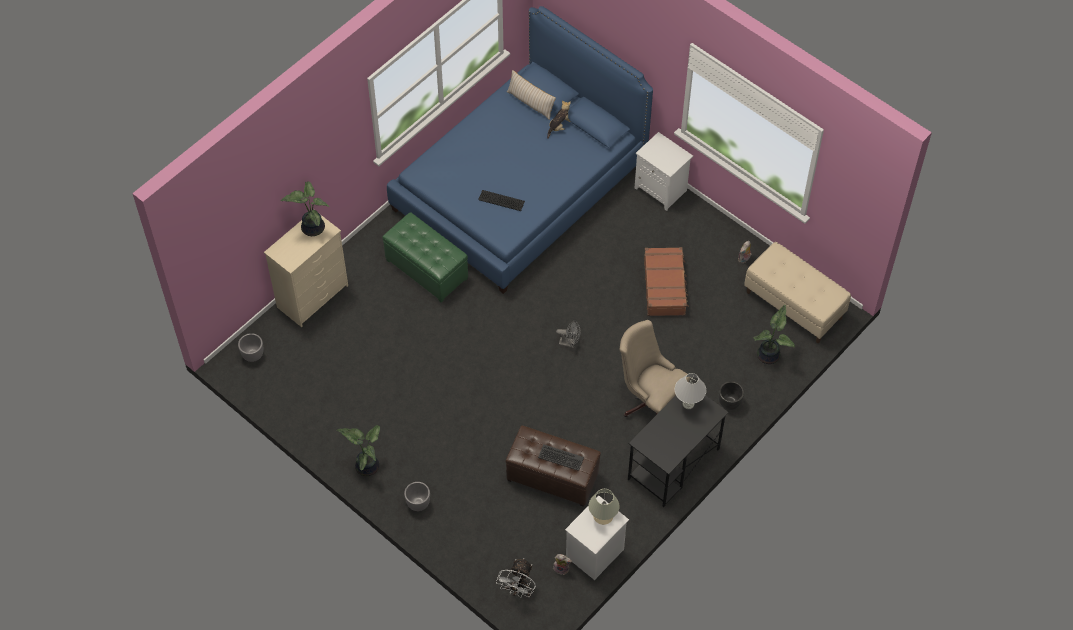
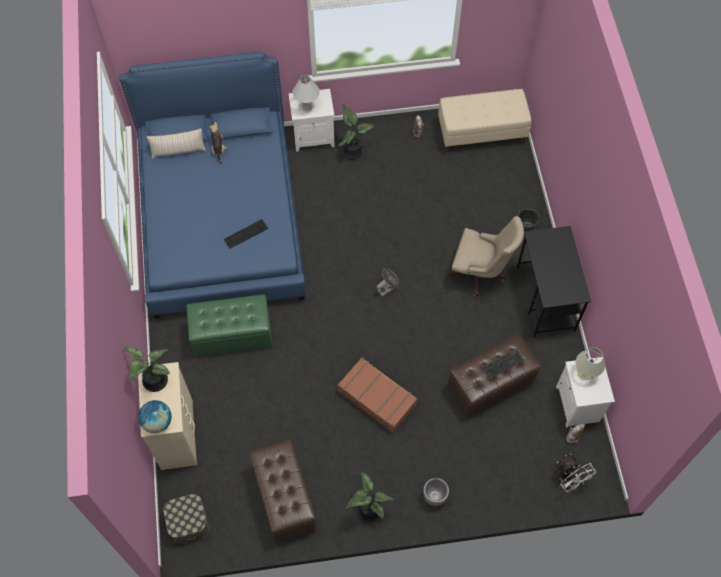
camera: 50 degrees left, 5 degrees up
(252, 355) = (188, 522): grey planter -> storage box
(283, 253) = (157, 422): none -> globe
(326, 403) = (285, 497): none -> brown ottoman
(649, 400) = (480, 274): beige office chair -> beige office chair turned 150 degrees counterclockwise
(665, 286) = (395, 194): brown suitcase -> brown suitcase (377, 397)
(688, 404) = (542, 245): white table lamp -> white table lamp (307, 107)
(769, 355) = (508, 176): potted plant -> potted plant (352, 151)

